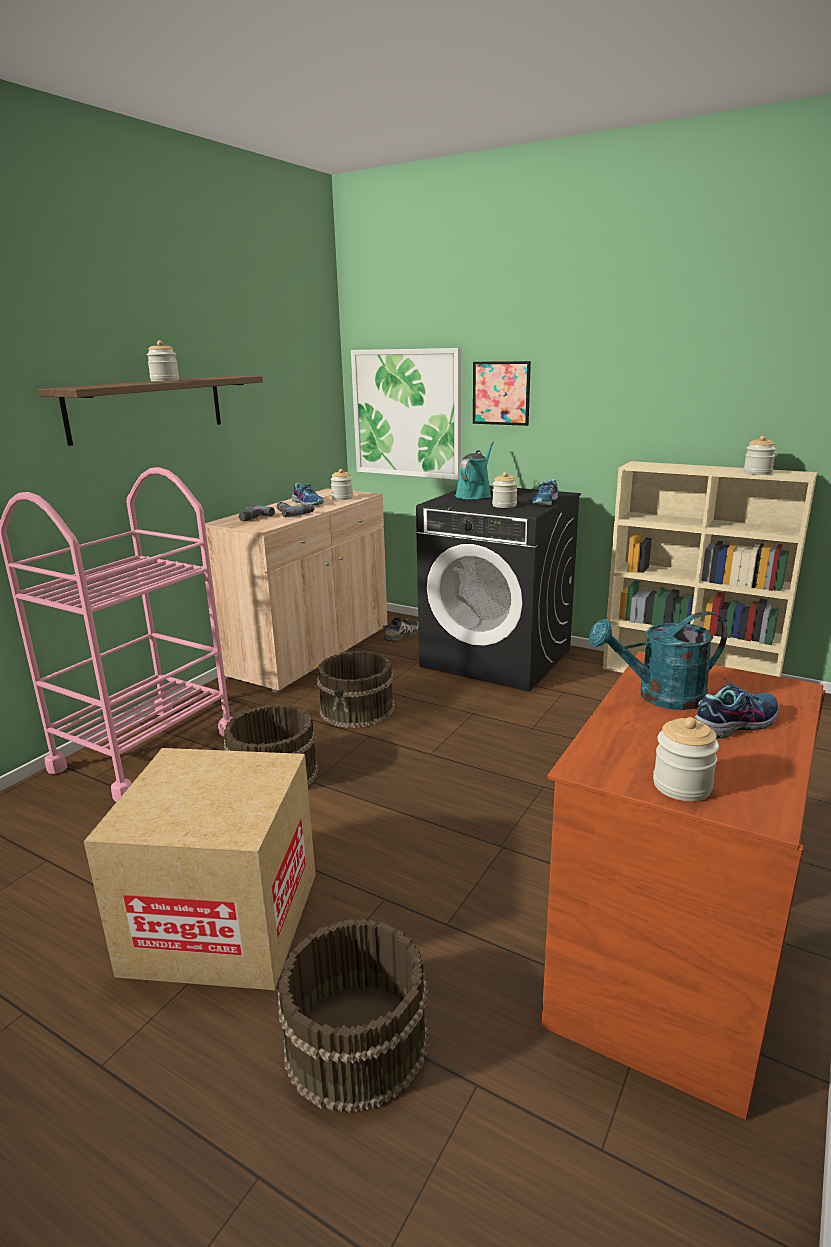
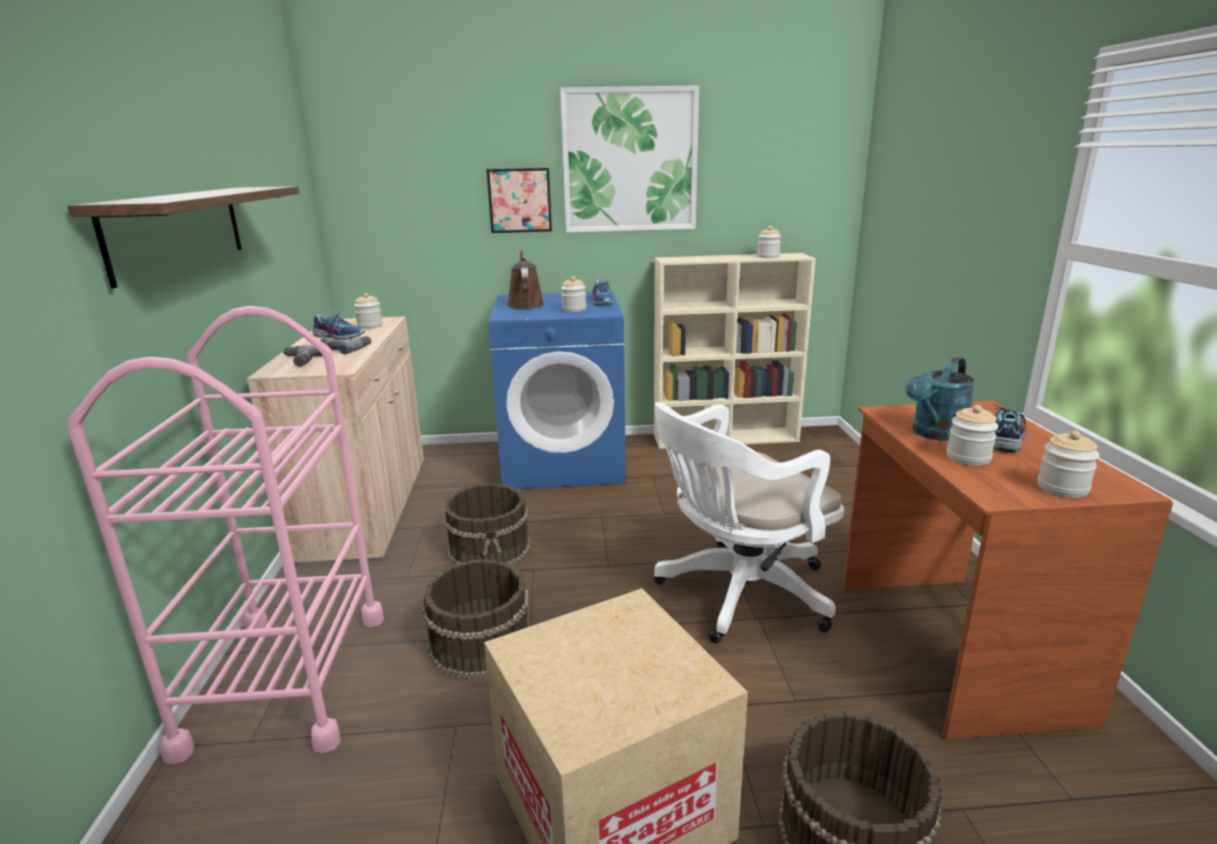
camera: 35 degrees left, 0 degrees up
(165, 381) = (210, 192): jar -> jar (968, 458)
(402, 635) = (448, 465): shoe -> none
(407, 413) = (409, 227): picture -> picture (630, 161)
(474, 495) = (525, 304): turquoise watering can -> brown watering can
(497, 658) = (564, 462): black washing machine -> blue washing machine
(509, 819) = (737, 594): none -> white office chair

